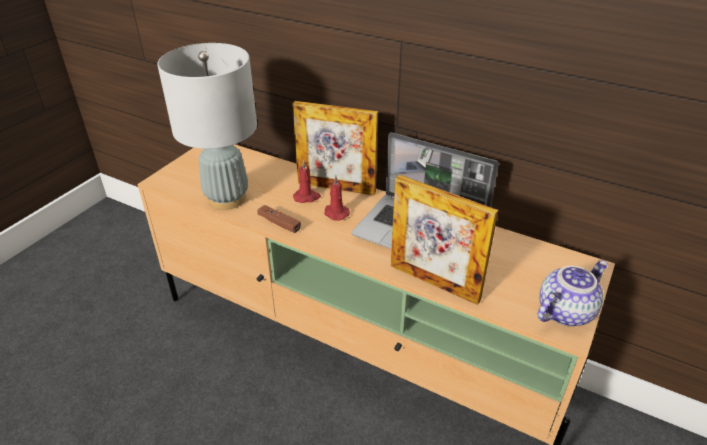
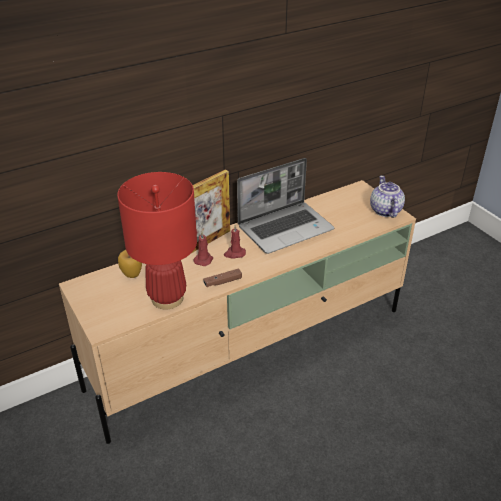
camera: 60 degrees left, 0 degrees up
(227, 198) = (167, 298): grey table lamp -> red table lamp
(249, 165) = (132, 274): none -> apple
(434, 282) = (333, 241): picture frame -> none

